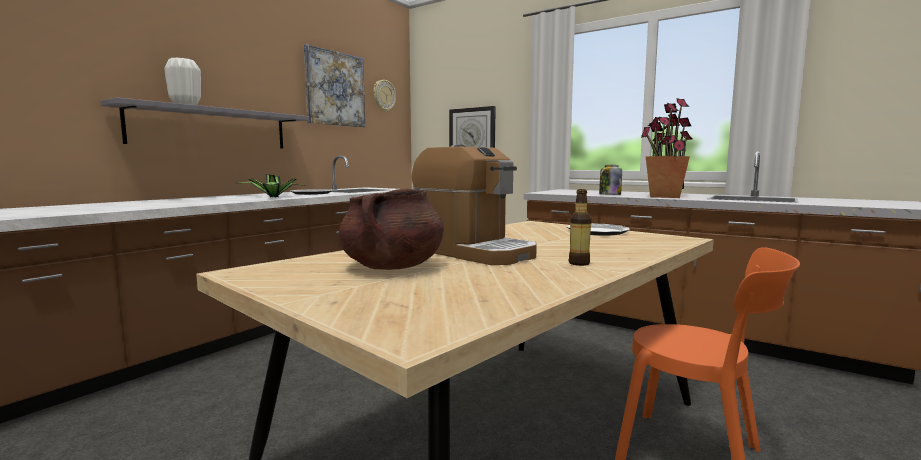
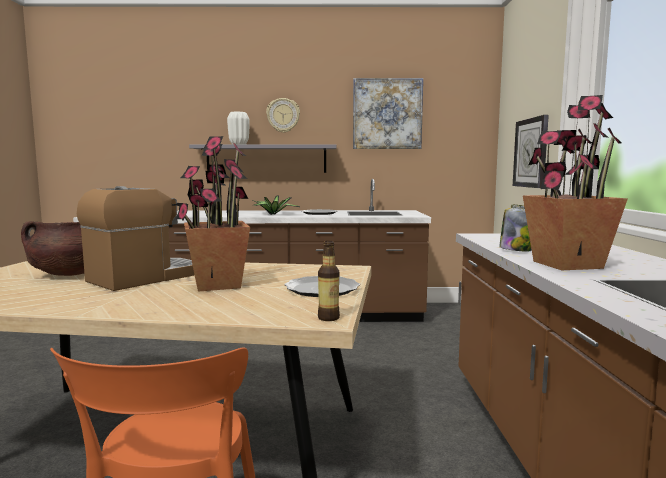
camera: 55 degrees right, 0 degrees up
(384, 96) = (454, 113): wall clock -> wall clock (283, 115)
(474, 252) = (144, 278): coffee machine -> coffee machine turned 150 degrees counterclockwise
(545, 242) = (217, 284): none -> potted plant
(579, 263) = (112, 302): bottle -> bottle (328, 318)

